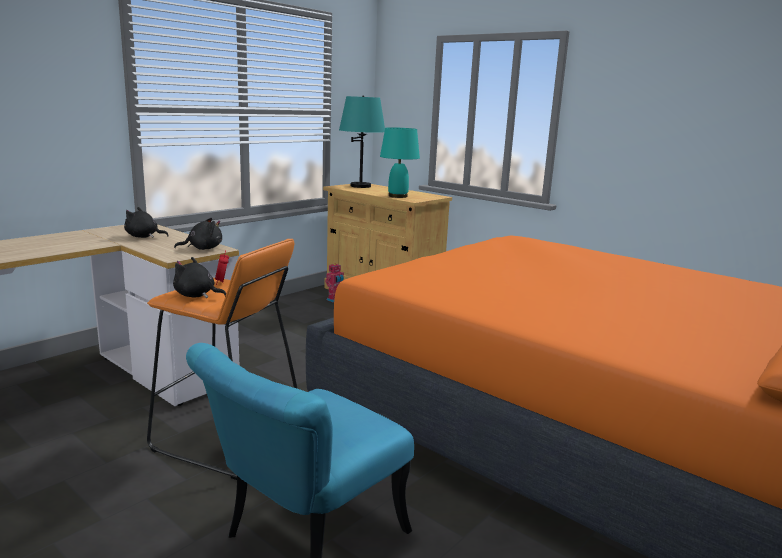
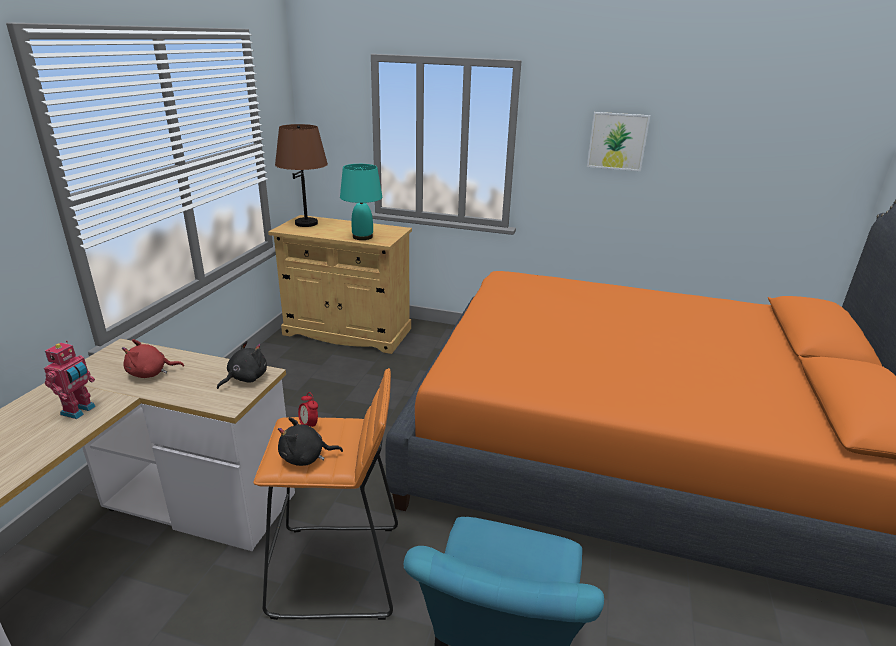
camera: 25 degrees left, 10 degrees up
(143, 237) = (151, 373): black plush toy -> red plush toy
(335, 300) = (305, 350): toy robot -> toy robot (80, 411)
(360, 186) = (306, 223): turquoise table lamp -> brown table lamp
(665, 109) = (617, 141): none -> picture

